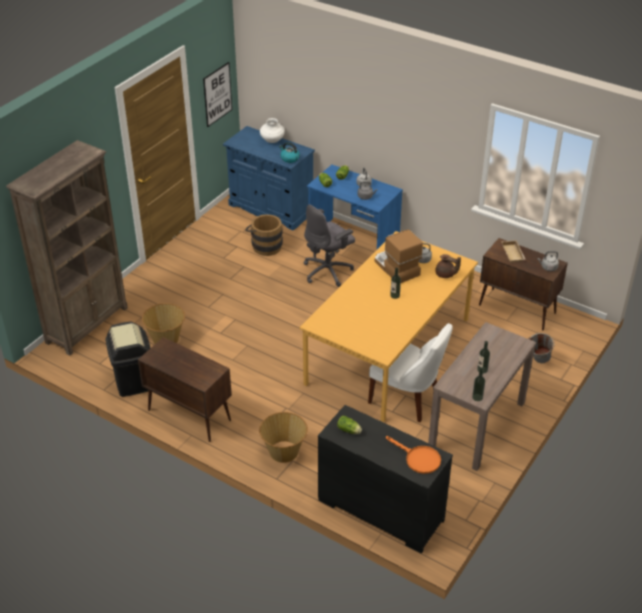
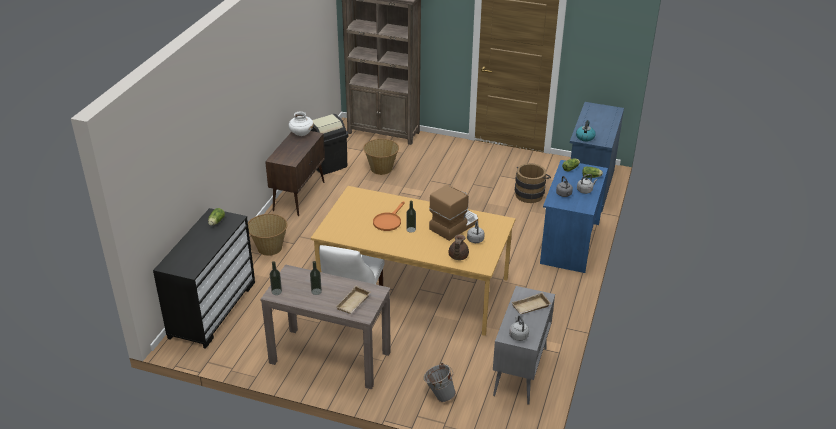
camera: 75 degrees right, 5 degrees down
(217, 94) = (602, 57): picture -> none
(272, 140) = (609, 124): white vase -> white vase (301, 133)
(328, 271) = (513, 235): grey office chair -> none
(418, 459) = (186, 261): orange frying pan -> orange frying pan (388, 221)
(505, 347) = (354, 303): none -> beige tray
(517, 309) = (520, 372): brown cabinet -> grey cabinet

